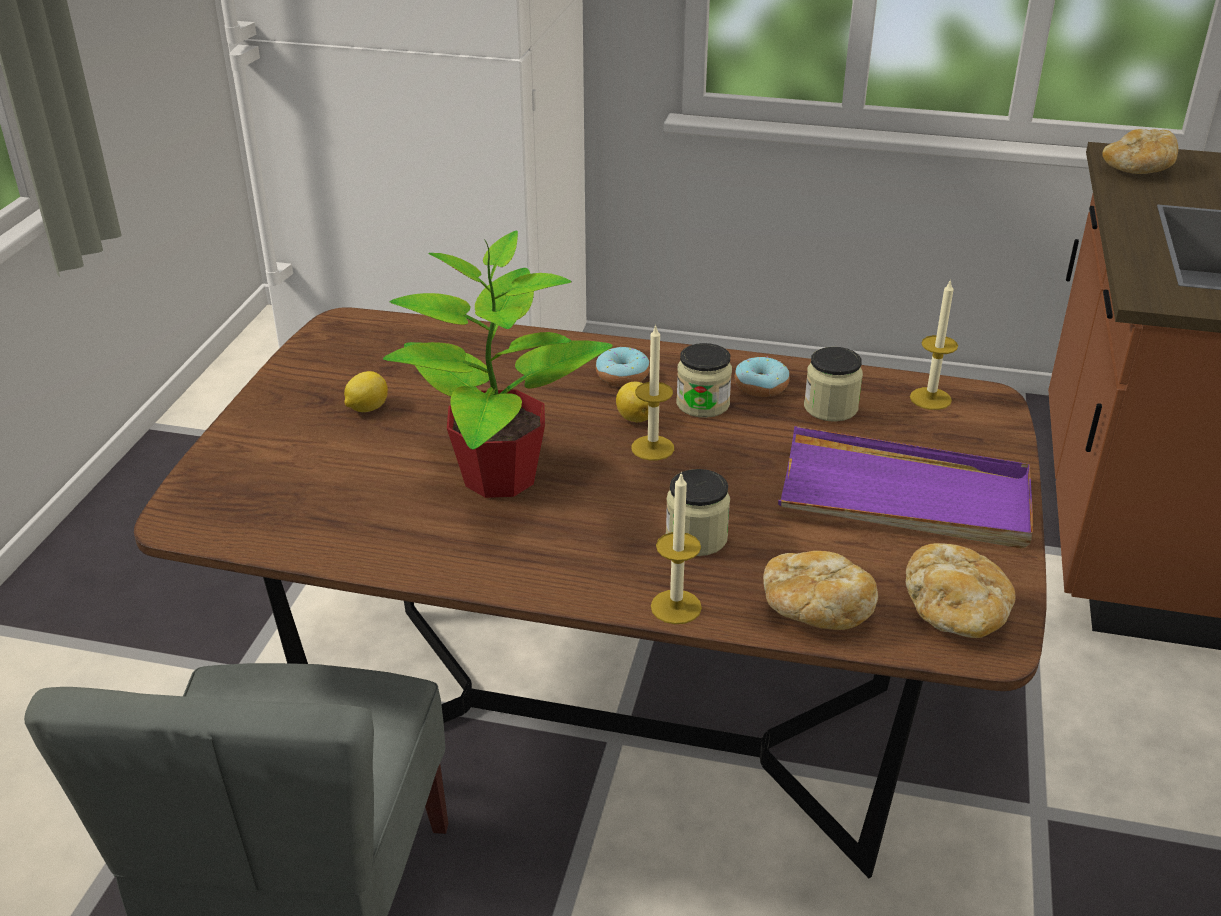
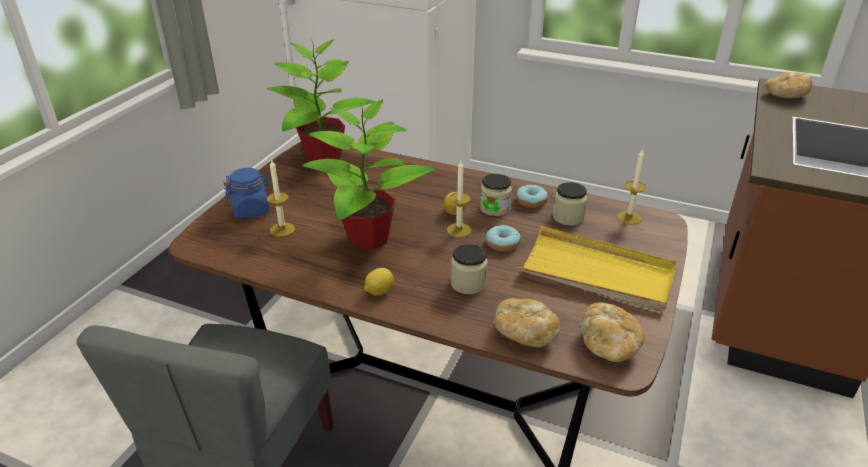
camera: 10 degrees right, 0 degrees up
(267, 449) = (251, 210): none -> blue jar
(366, 408) = (310, 193): lemon -> lemon (379, 292)
(367, 341) = (322, 157): none -> potted plant
(622, 376) = (454, 188): donut -> donut (502, 244)
(676, 607) = (444, 322): candle -> candle (282, 229)
(904, 497) = (597, 273): purple tray -> yellow tray

